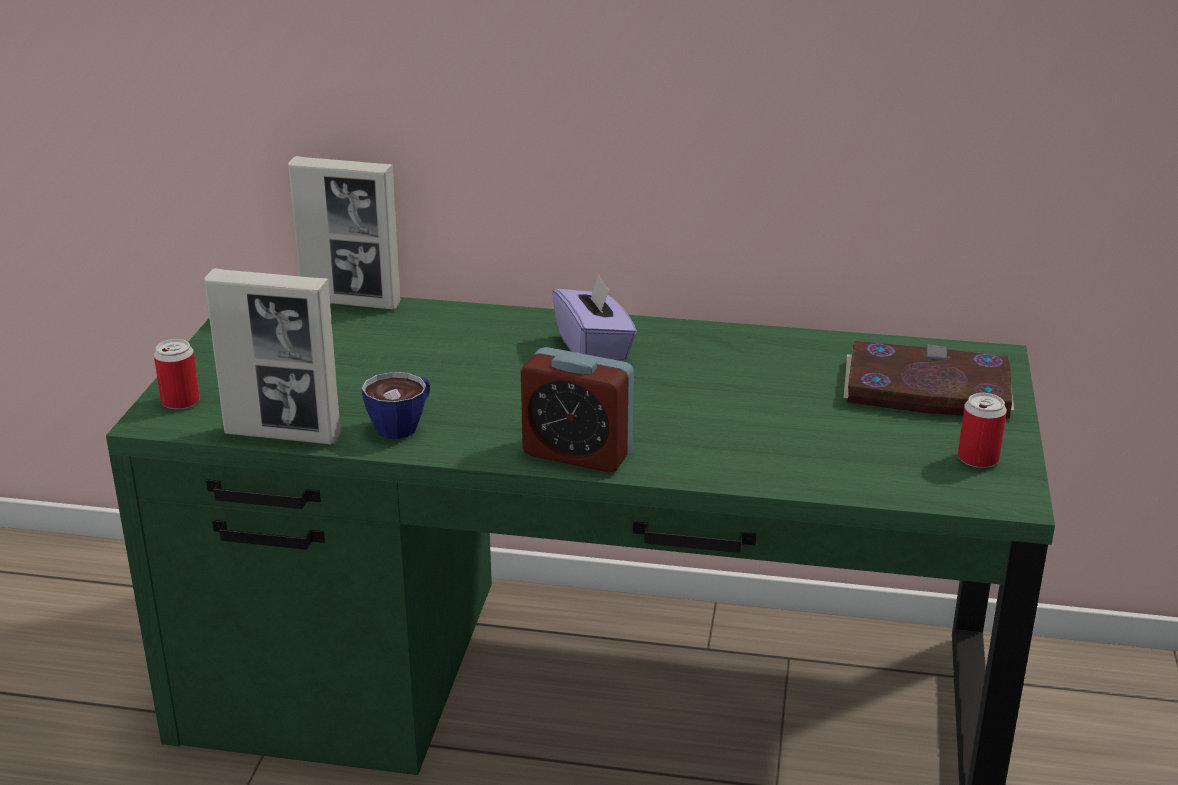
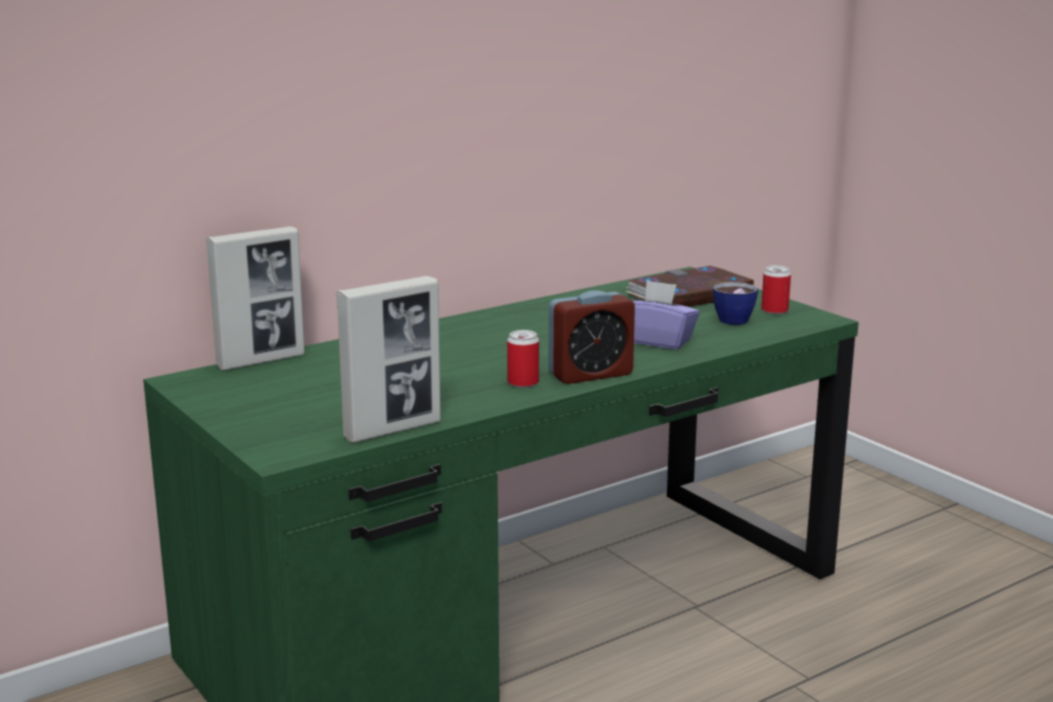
camera: 45 degrees left, 10 degrees down
(180, 401) = (273, 442): can -> can (523, 383)
(403, 424) = (458, 398): cup -> cup (731, 318)
(594, 349) = (482, 332): purple tissue box -> purple tissue box (656, 340)

